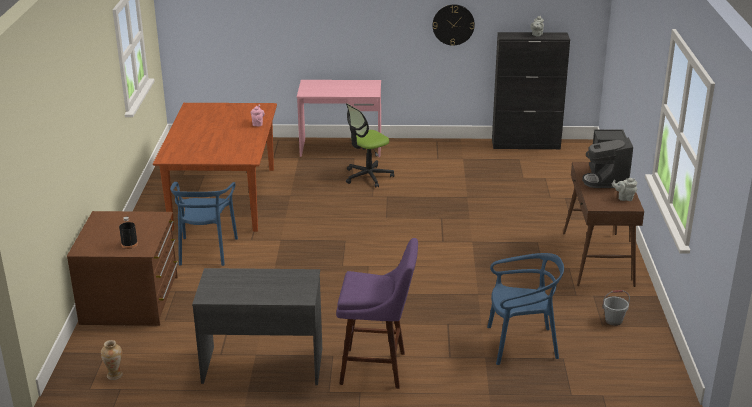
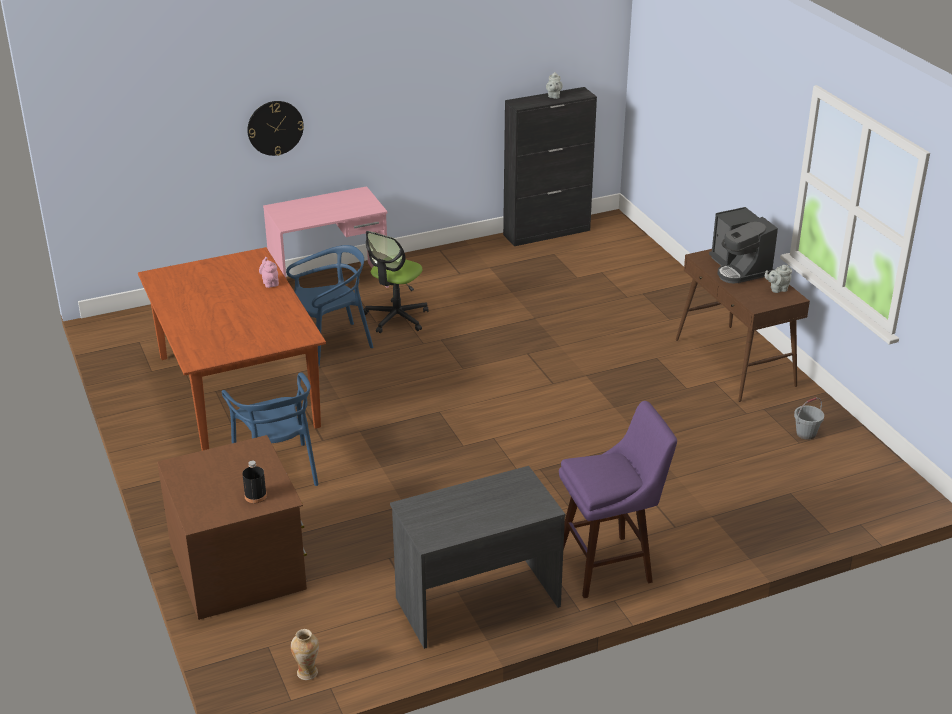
camera: 25 degrees left, 5 degrees up
(453, 24) = (450, 99): wall clock -> wall clock (275, 128)
(521, 344) = (736, 489): blue chair -> blue chair (332, 343)

